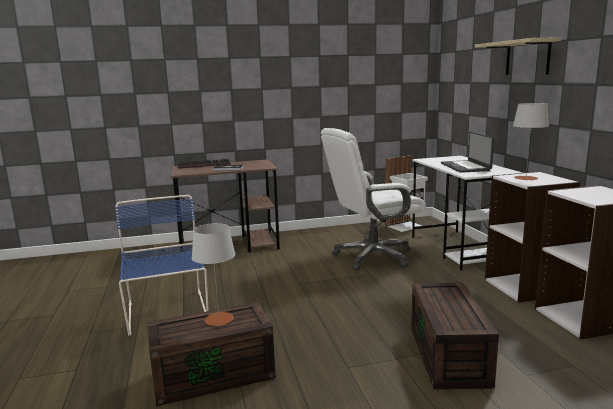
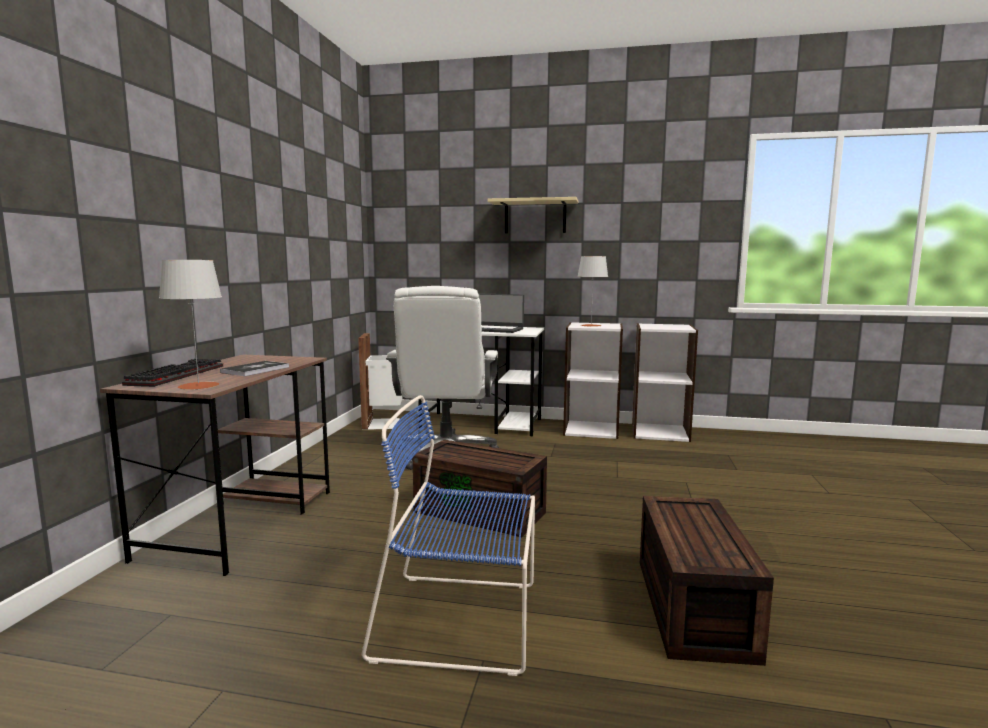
camera: 65 degrees left, 5 degrees down
(219, 319) = (686, 522): grey table lamp -> grey table lamp (198, 386)
(450, 356) = (698, 482): brown storage box -> brown storage box (482, 512)

